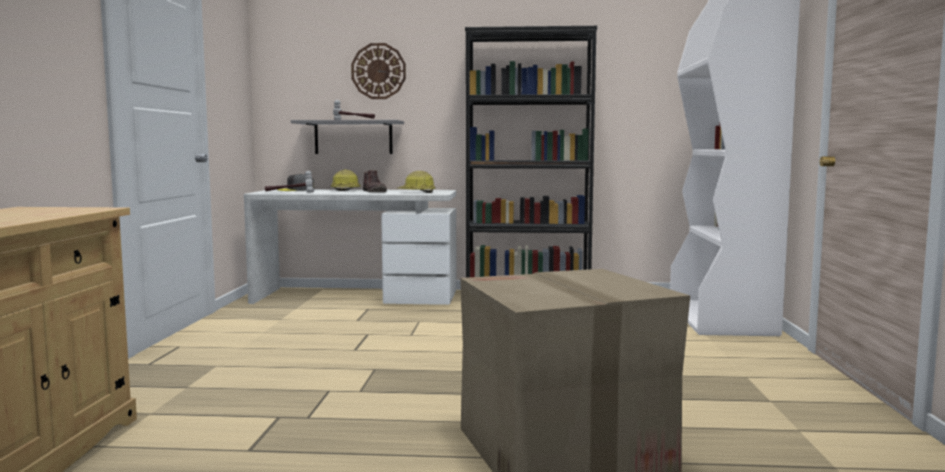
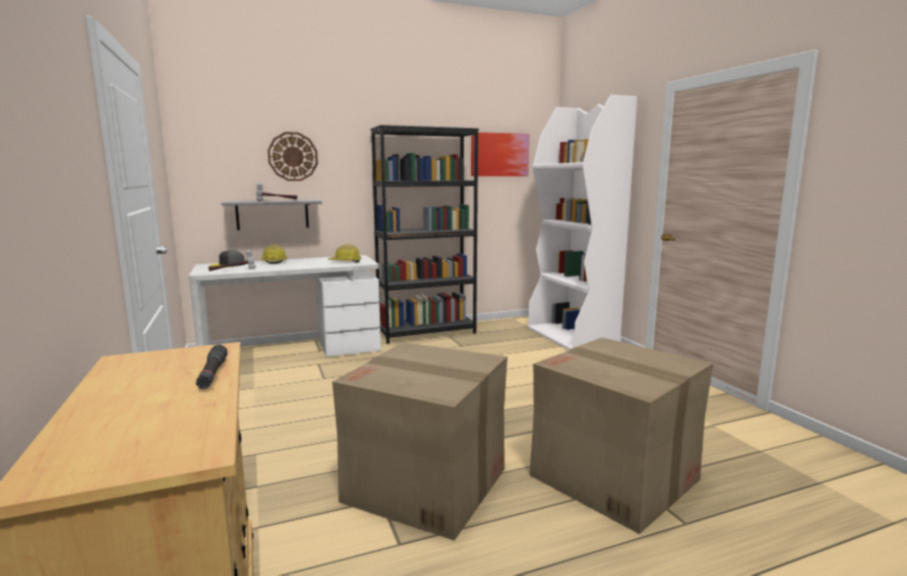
camera: 25 degrees left, 5 degrees up
(54, 215) = (212, 374): none -> black flashlight
(338, 415) = (427, 485): none -> cardboard box
(375, 192) = (308, 263): brown boot -> none
(647, 63) = (499, 154): none -> picture

